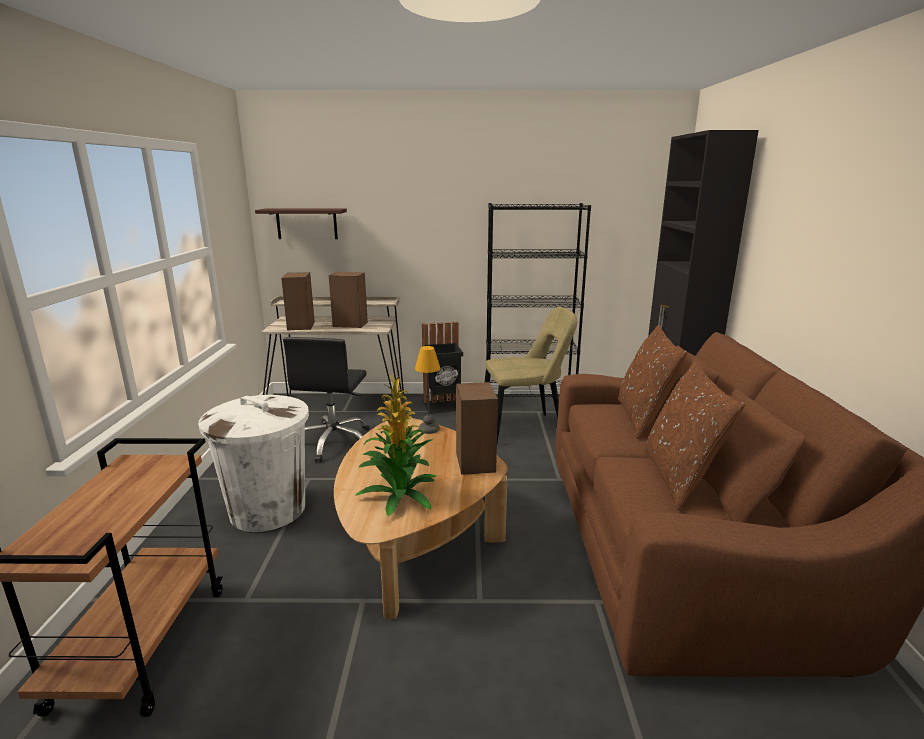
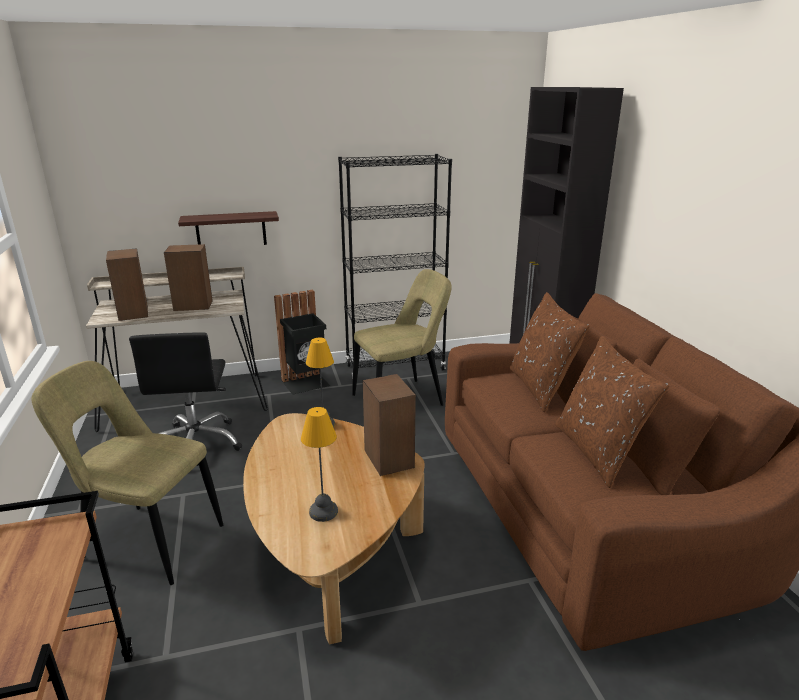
camera: 15 degrees left, 5 degrees up
(268, 509) = (148, 541): white trash can -> beige chair
(306, 223) = (121, 188): shelf -> shelf (231, 230)
(398, 494) = (324, 511): potted plant -> table lamp

